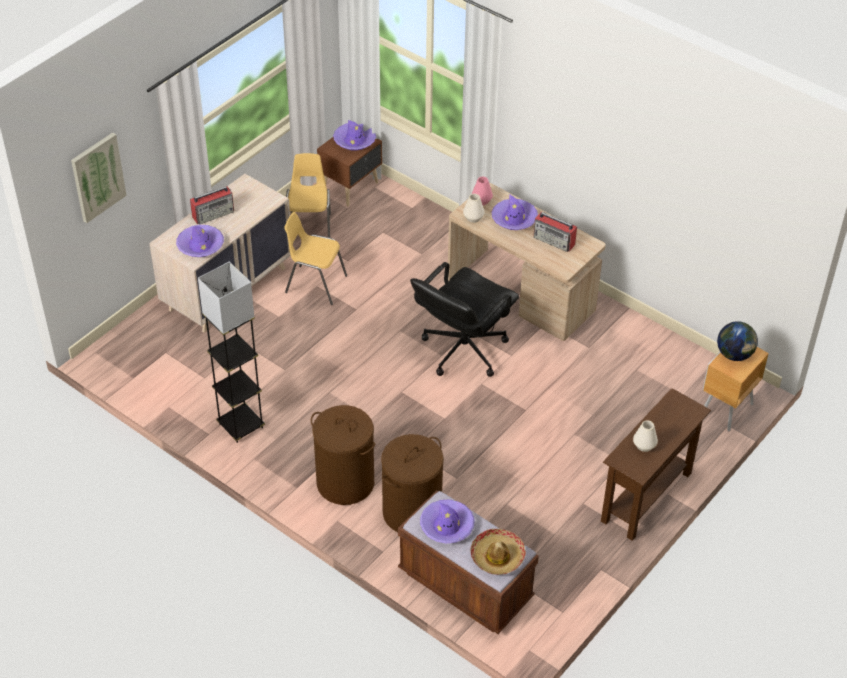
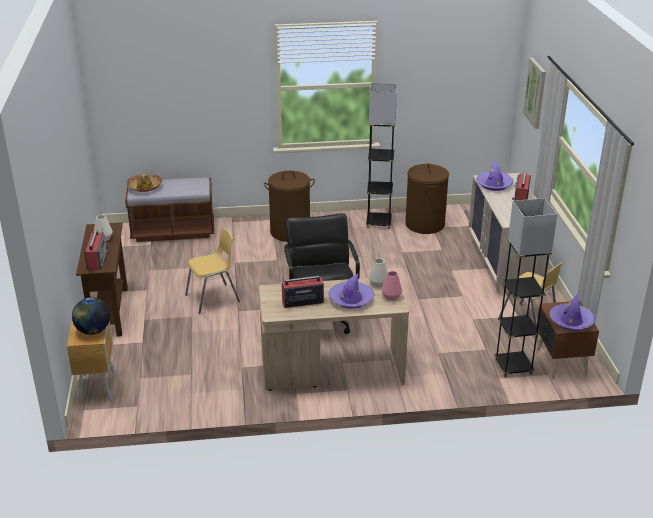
camera: 135 degrees right, 15 degrees down
(315, 284) = (464, 296): yellow chair -> yellow chair (213, 298)
(388, 207) = (513, 367): none -> grey floor lamp
(412, 512) = (239, 240): brown laundry basket -> brown laundry basket (425, 224)
(447, 525) = (185, 184): purple hat -> none
(676, 415) = (97, 260): none -> radio

